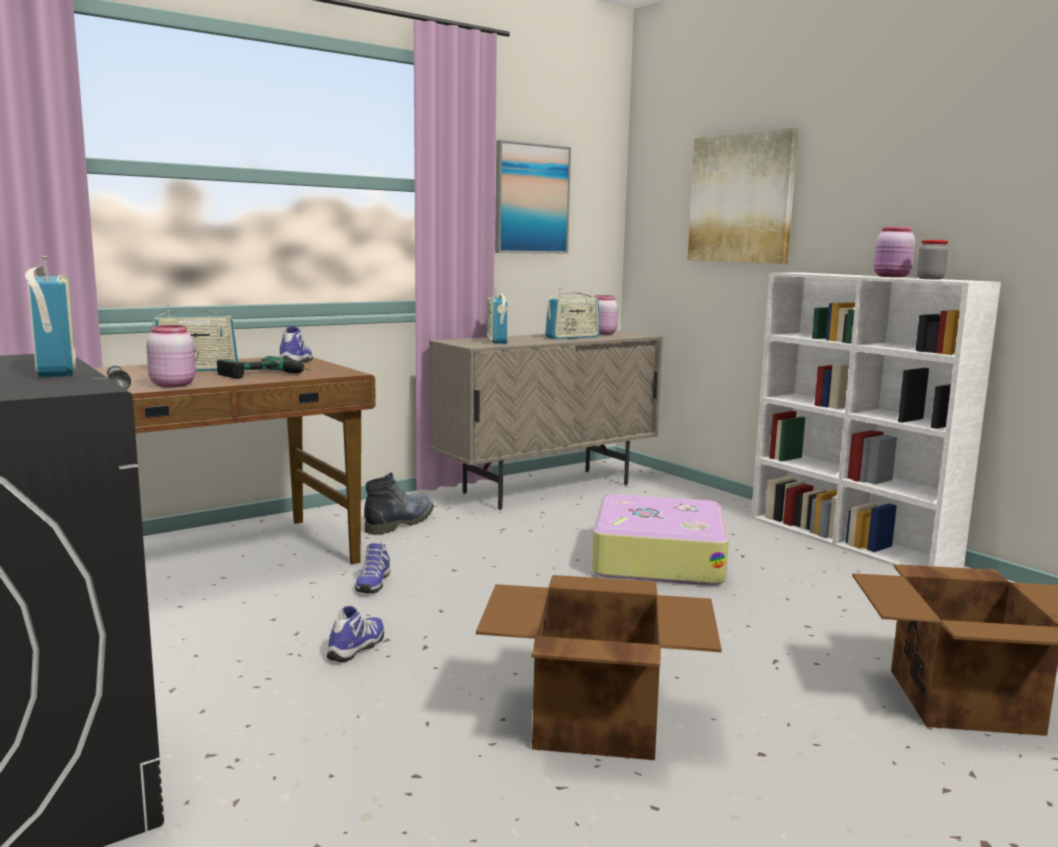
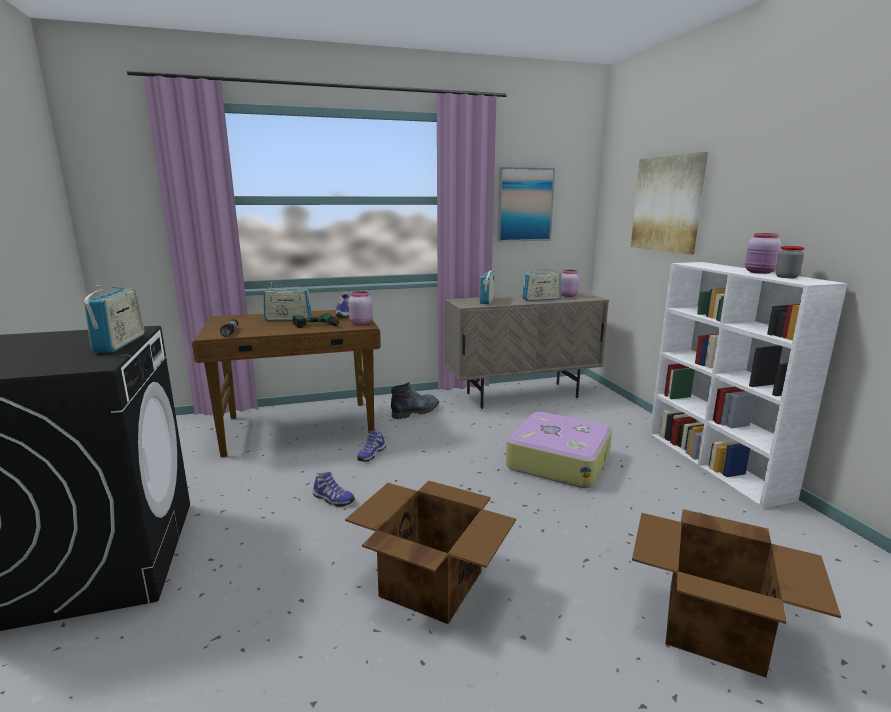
camera: 20 degrees right, 5 degrees up
(173, 385) = (259, 332): pink jar -> pink jar (361, 323)
(358, 647) = (332, 499): shoe -> shoe turned 75 degrees clockwise

